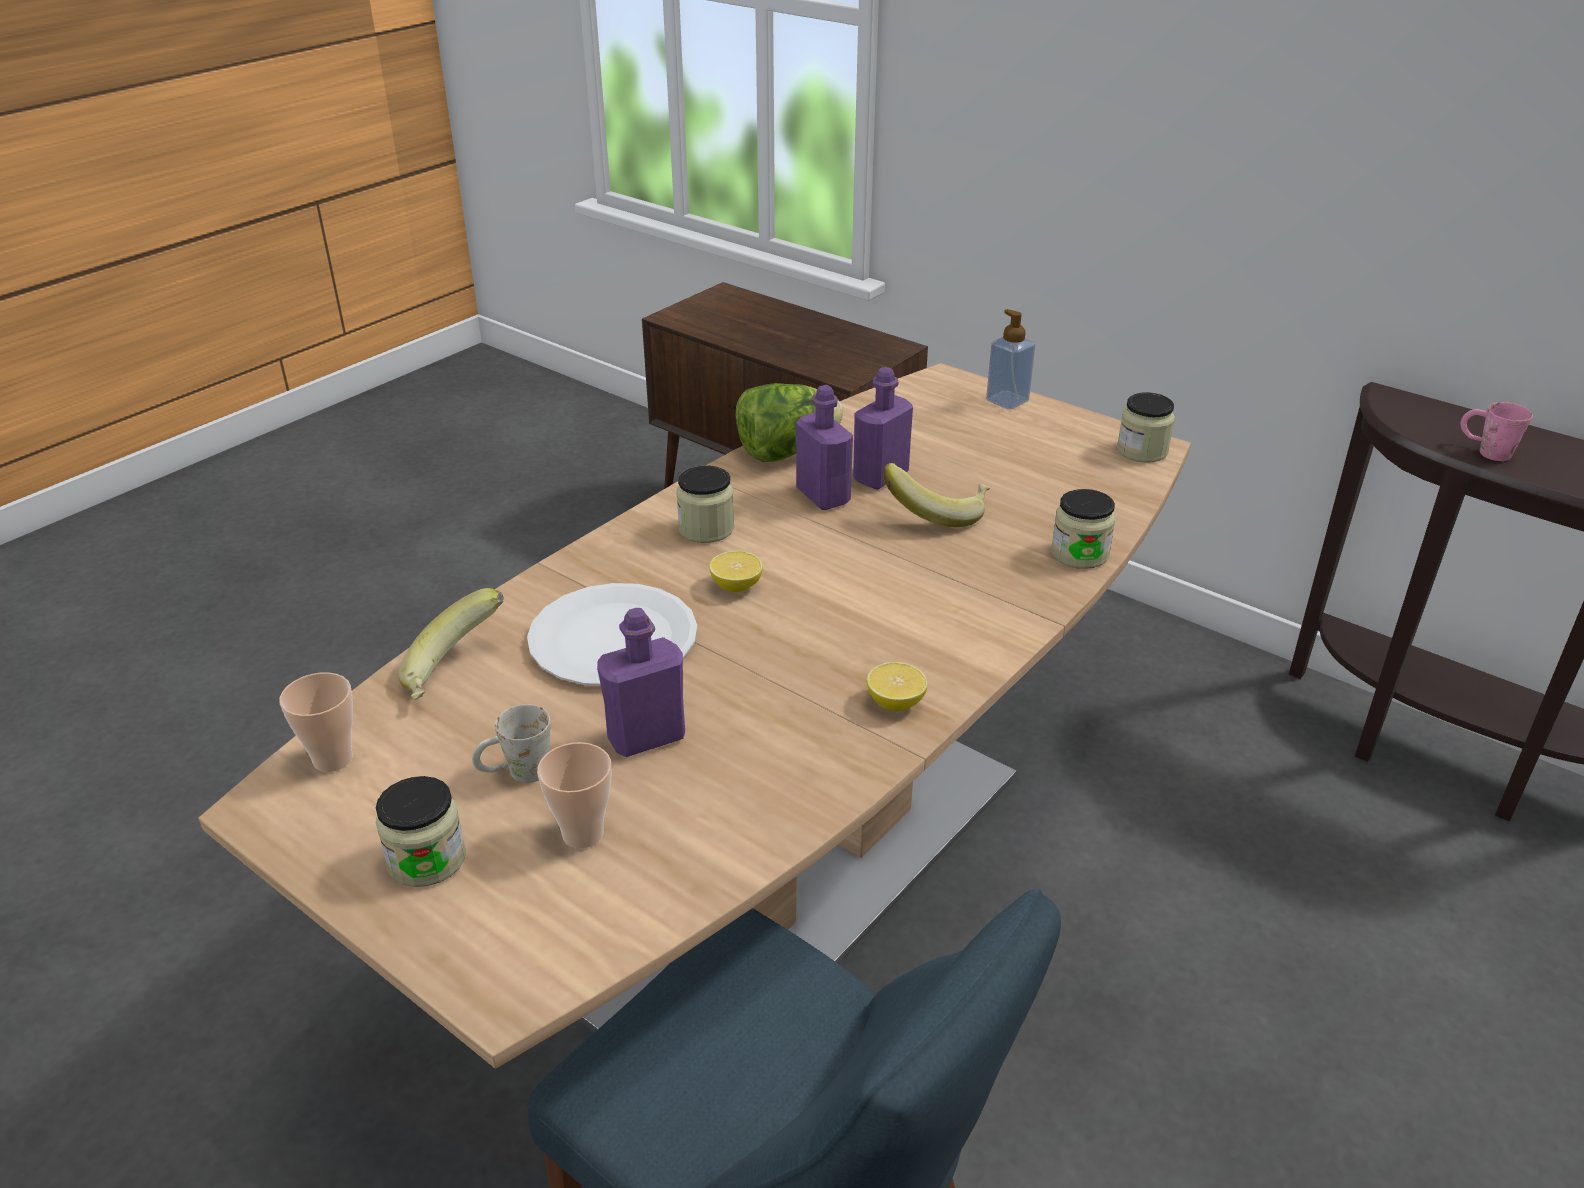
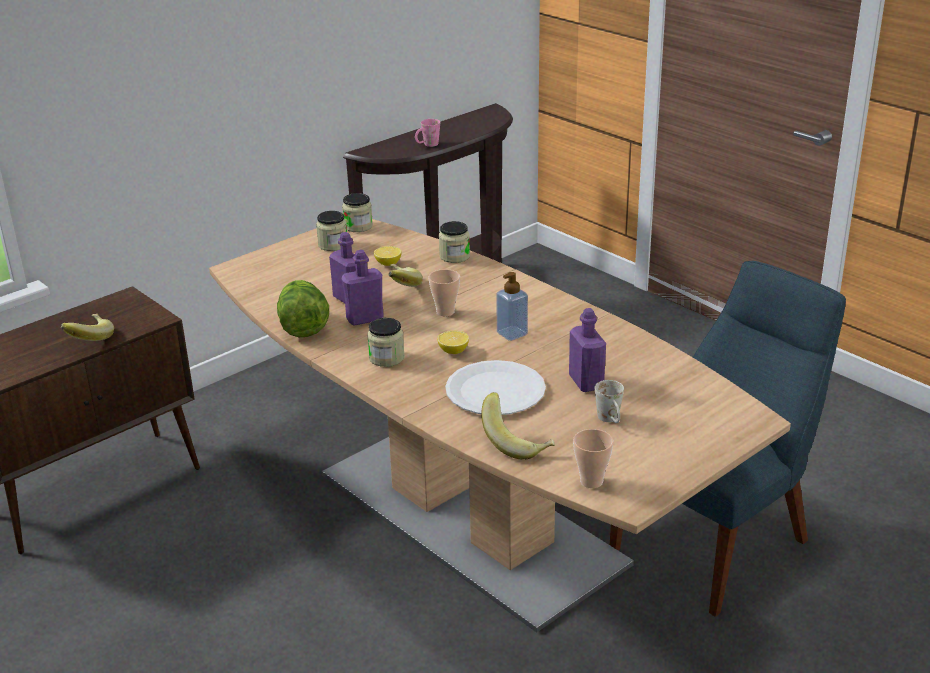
camera: 80 degrees left, 5 degrees down
(426, 859) = (673, 445): jar -> jar (333, 245)
(583, 834) = (657, 401): cup -> cup (445, 312)
(782, 347) = (89, 339): none -> banana
(895, 702) = (568, 315): lemon -> lemon (388, 263)
(1007, 401) = (277, 253): soap dispenser -> soap dispenser (512, 334)

